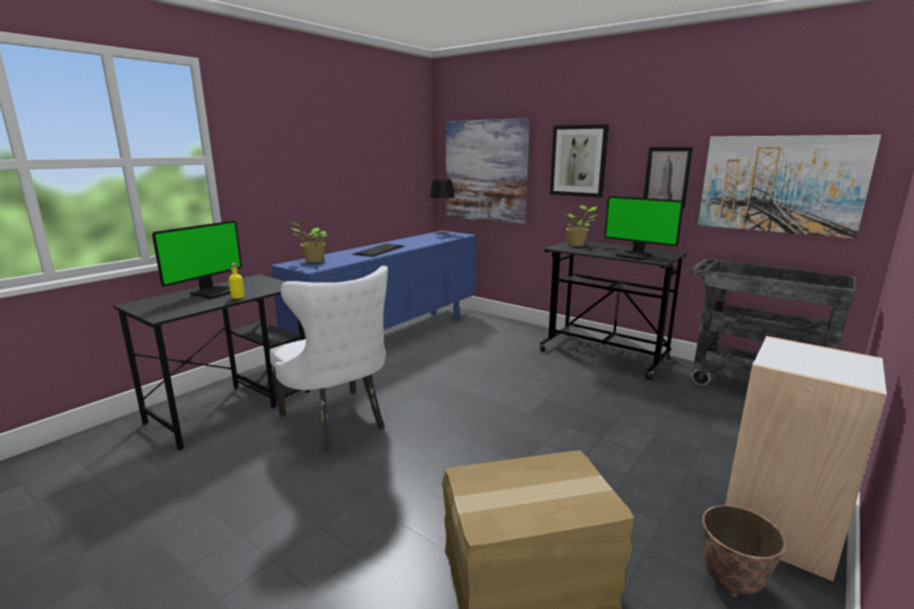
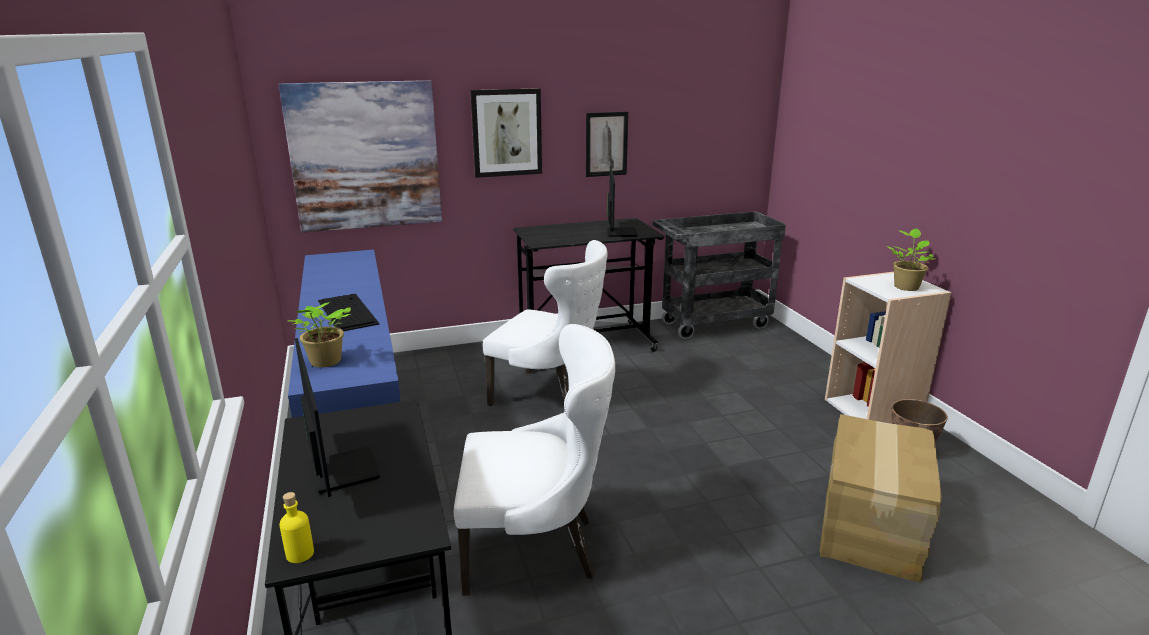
camera: 55 degrees left, 5 degrees up
(237, 296) = (402, 455): yellow bottle -> yellow bottle (300, 554)
(442, 233) = (325, 259): black table lamp -> none
(512, 367) = (550, 397): none -> white chair
(577, 244) = (541, 233): potted plant -> potted plant (906, 286)
(635, 255) = (619, 232): monitor -> monitor turned 75 degrees counterclockwise
(780, 184) = (699, 142): picture -> none

